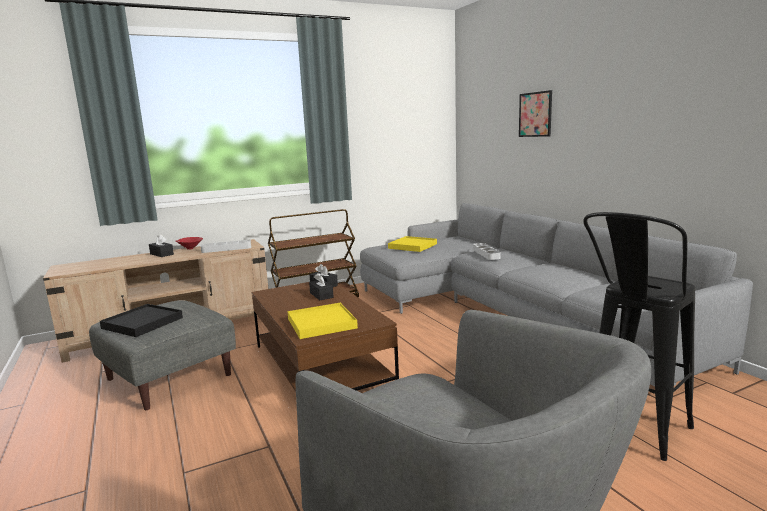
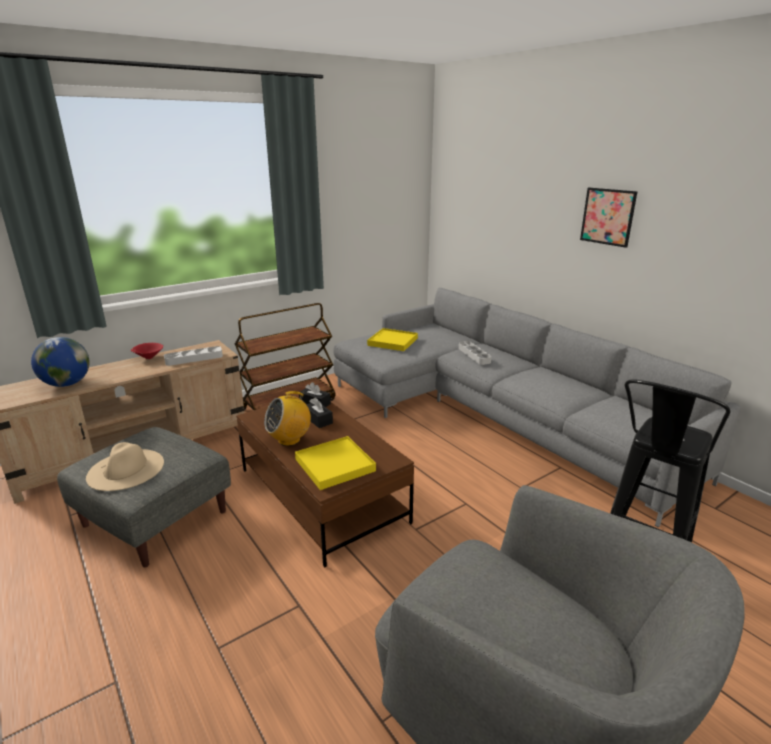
camera: 10 degrees left, 10 degrees up
(116, 262) = (67, 384): none -> globe
(143, 323) = (126, 469): black tray -> beige hat
(161, 254) = (117, 368): black tissue box -> none
(289, 307) = (289, 440): none -> radio
(535, 114) = (528, 204): picture -> picture (607, 216)

